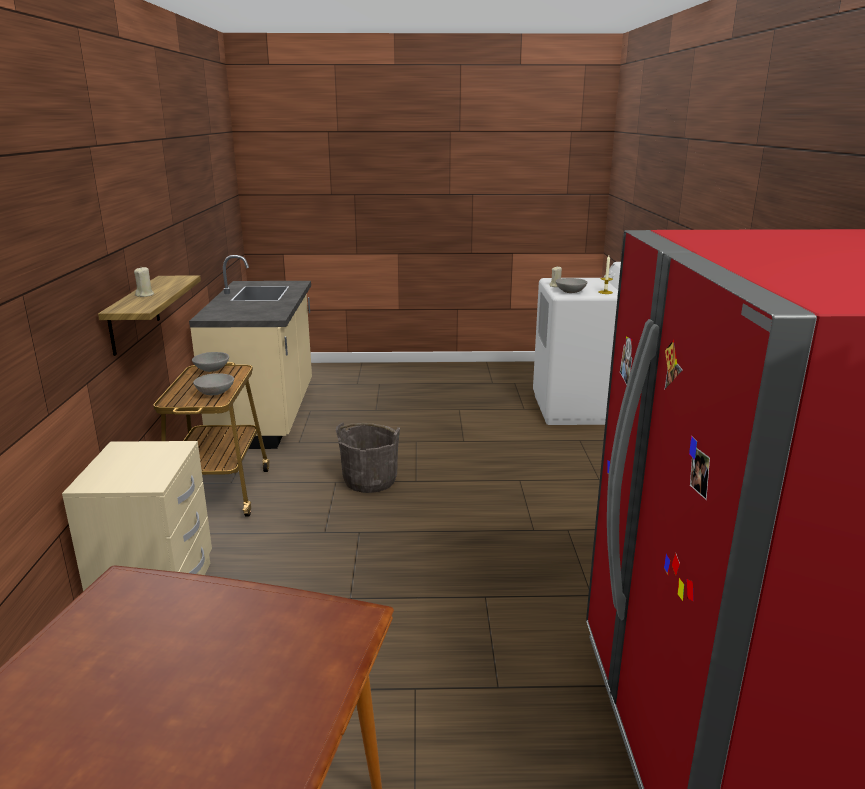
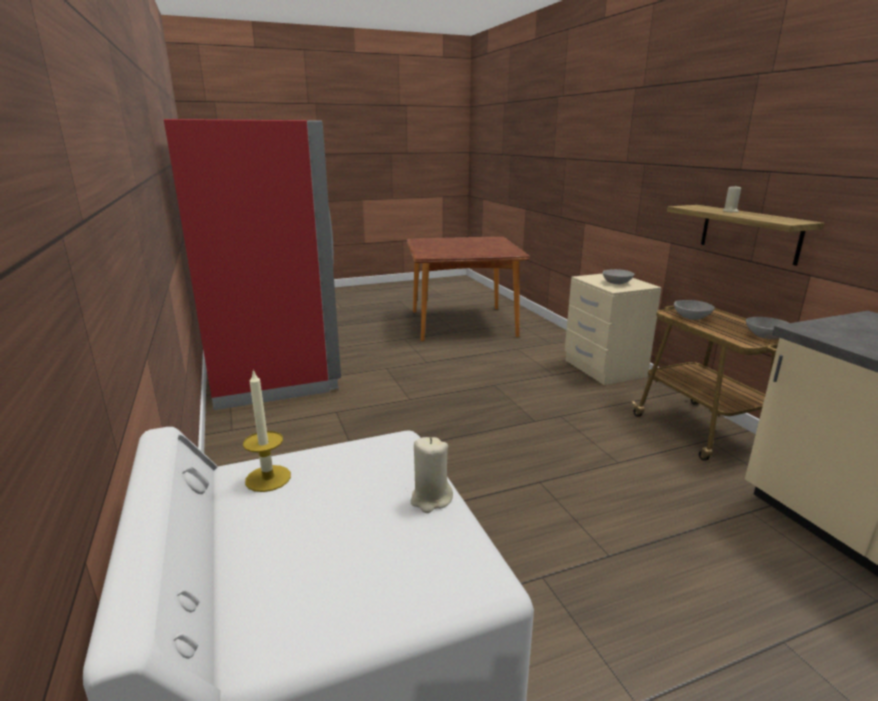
camera: 160 degrees right, 0 degrees up
(370, 480) = (586, 471): grey bucket -> none
(570, 292) = (375, 460): grey bowl -> grey bowl (616, 283)

